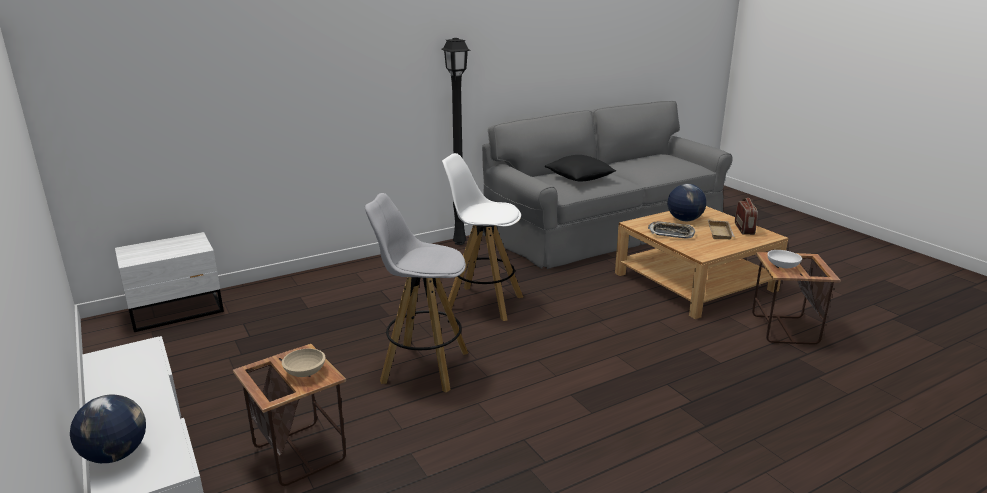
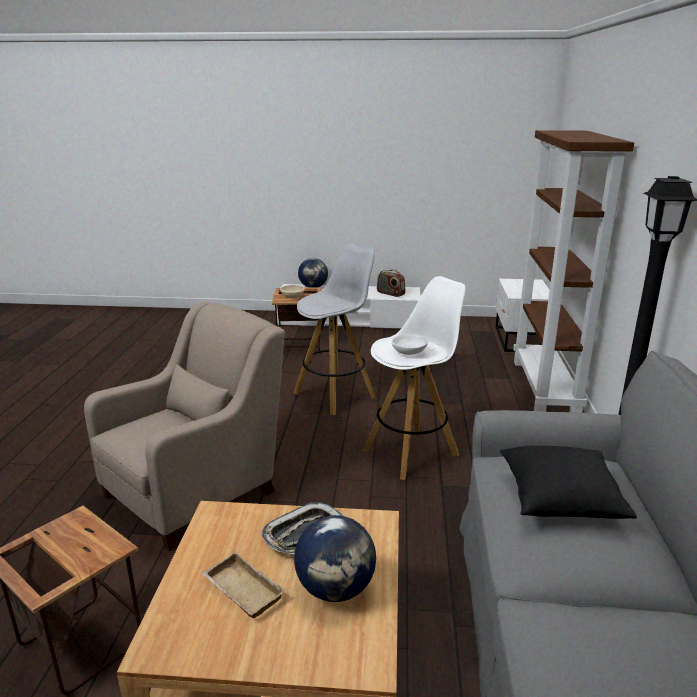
camera: 125 degrees right, 0 degrees up
(309, 279) = (545, 388): none -> brown bookcase
(650, 363) = (196, 490): none -> beige armchair
(744, 229) = (216, 638): radio -> radio (390, 293)
(782, 266) = (80, 535): white bowl -> white bowl (409, 352)

